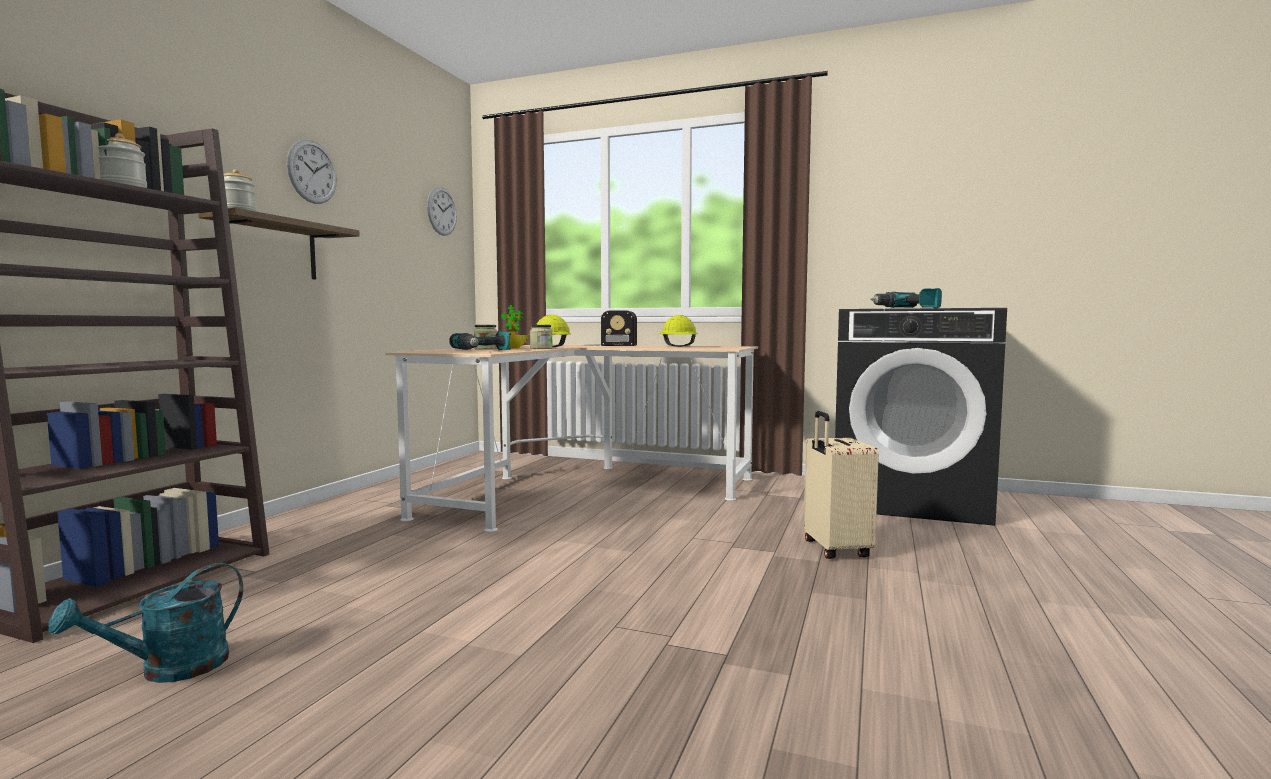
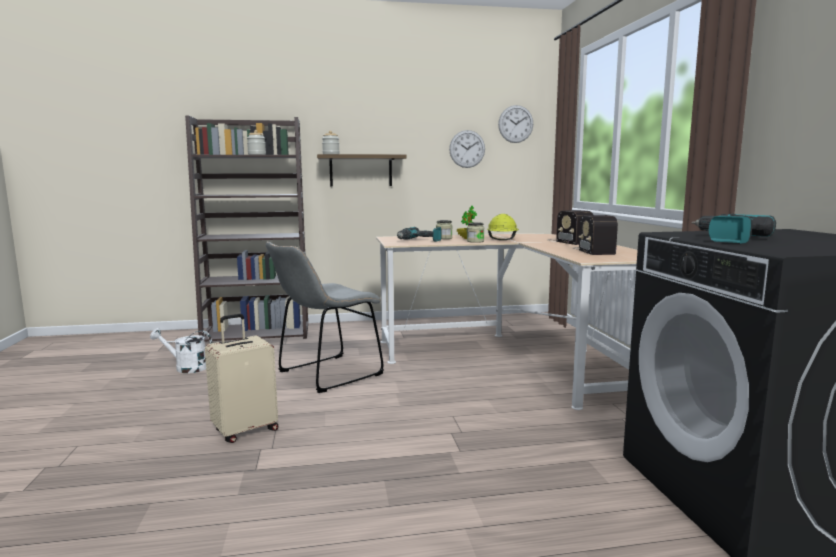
camera: 60 degrees right, 5 degrees up
(170, 670) = (186, 368): turquoise watering can -> white watering can
(312, 172) = (392, 119): wall clock -> wall clock (467, 149)
(463, 568) = (326, 375): none -> grey chair
(678, 346) = (594, 250): yellow hard hat -> radio
(834, 550) = (497, 475): beige suitcase -> beige suitcase (245, 430)

